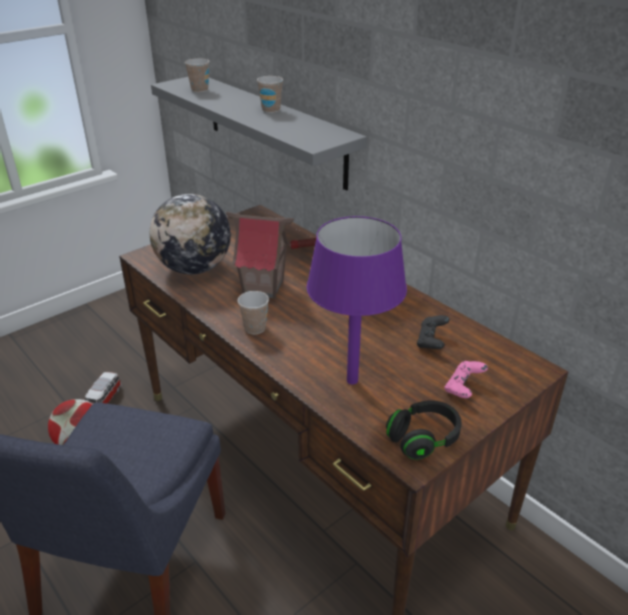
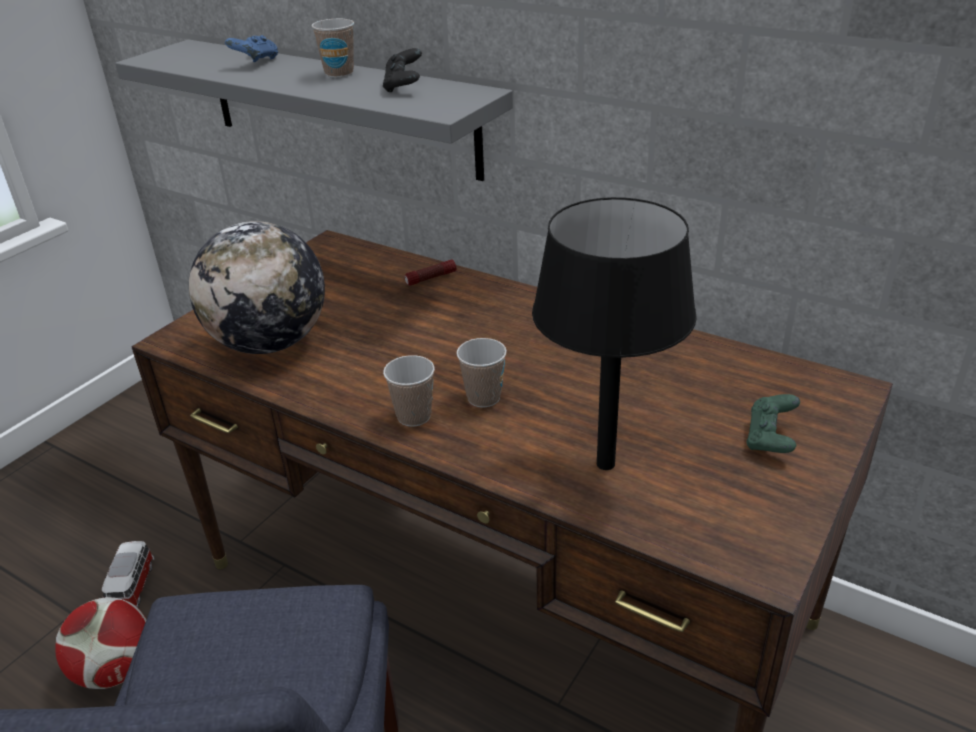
camera: 15 degrees left, 0 degrees up
(199, 90) = (204, 60): cup -> cup (483, 398)
(228, 95) = (255, 62): none -> blue game controller
(263, 288) = (395, 353): toy house -> none
(352, 380) = (605, 463): purple table lamp -> black table lamp
(423, 439) = (758, 528): black headphones -> none
(431, 342) = (688, 381): black game controller -> black game controller (404, 87)
(463, 389) = (770, 439): pink game controller -> green game controller

